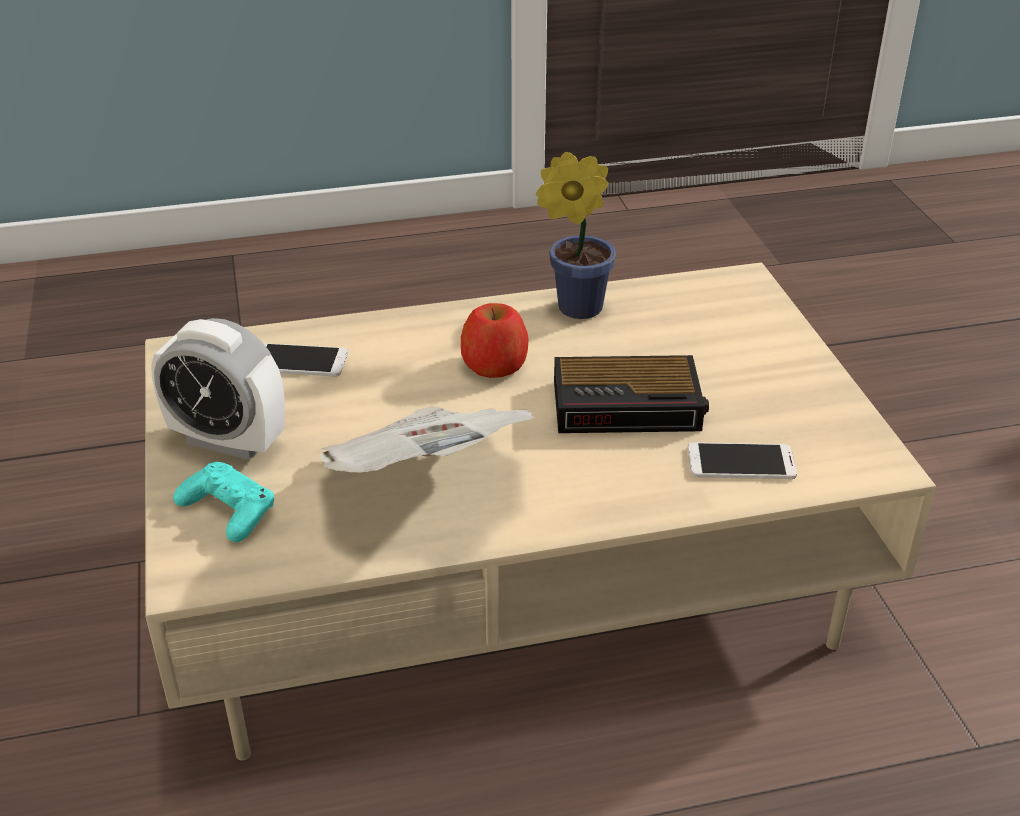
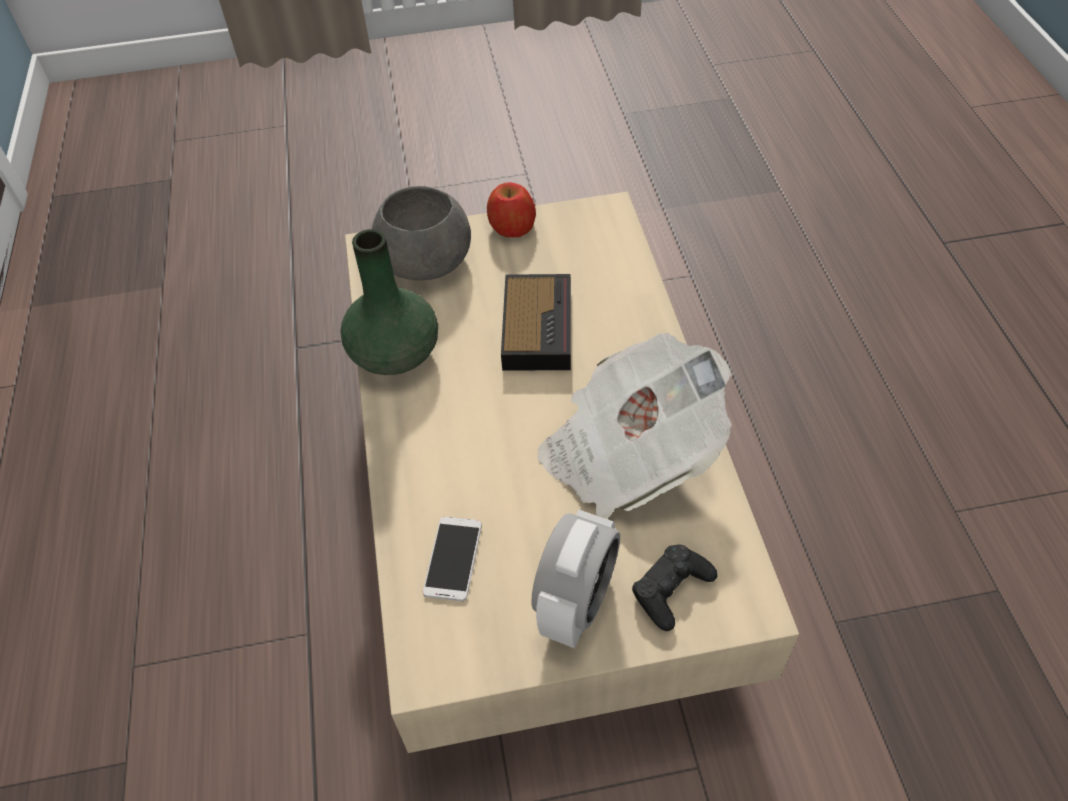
camera: 85 degrees left, 15 degrees up
(228, 510) = (671, 590): turquoise game controller -> black game controller
(495, 364) = (474, 408): apple -> apple (512, 226)
(573, 307) = (394, 353): potted plant -> green vase
(729, 319) = (427, 261): none -> grey bowl
(741, 462) = (606, 274): phone -> none

